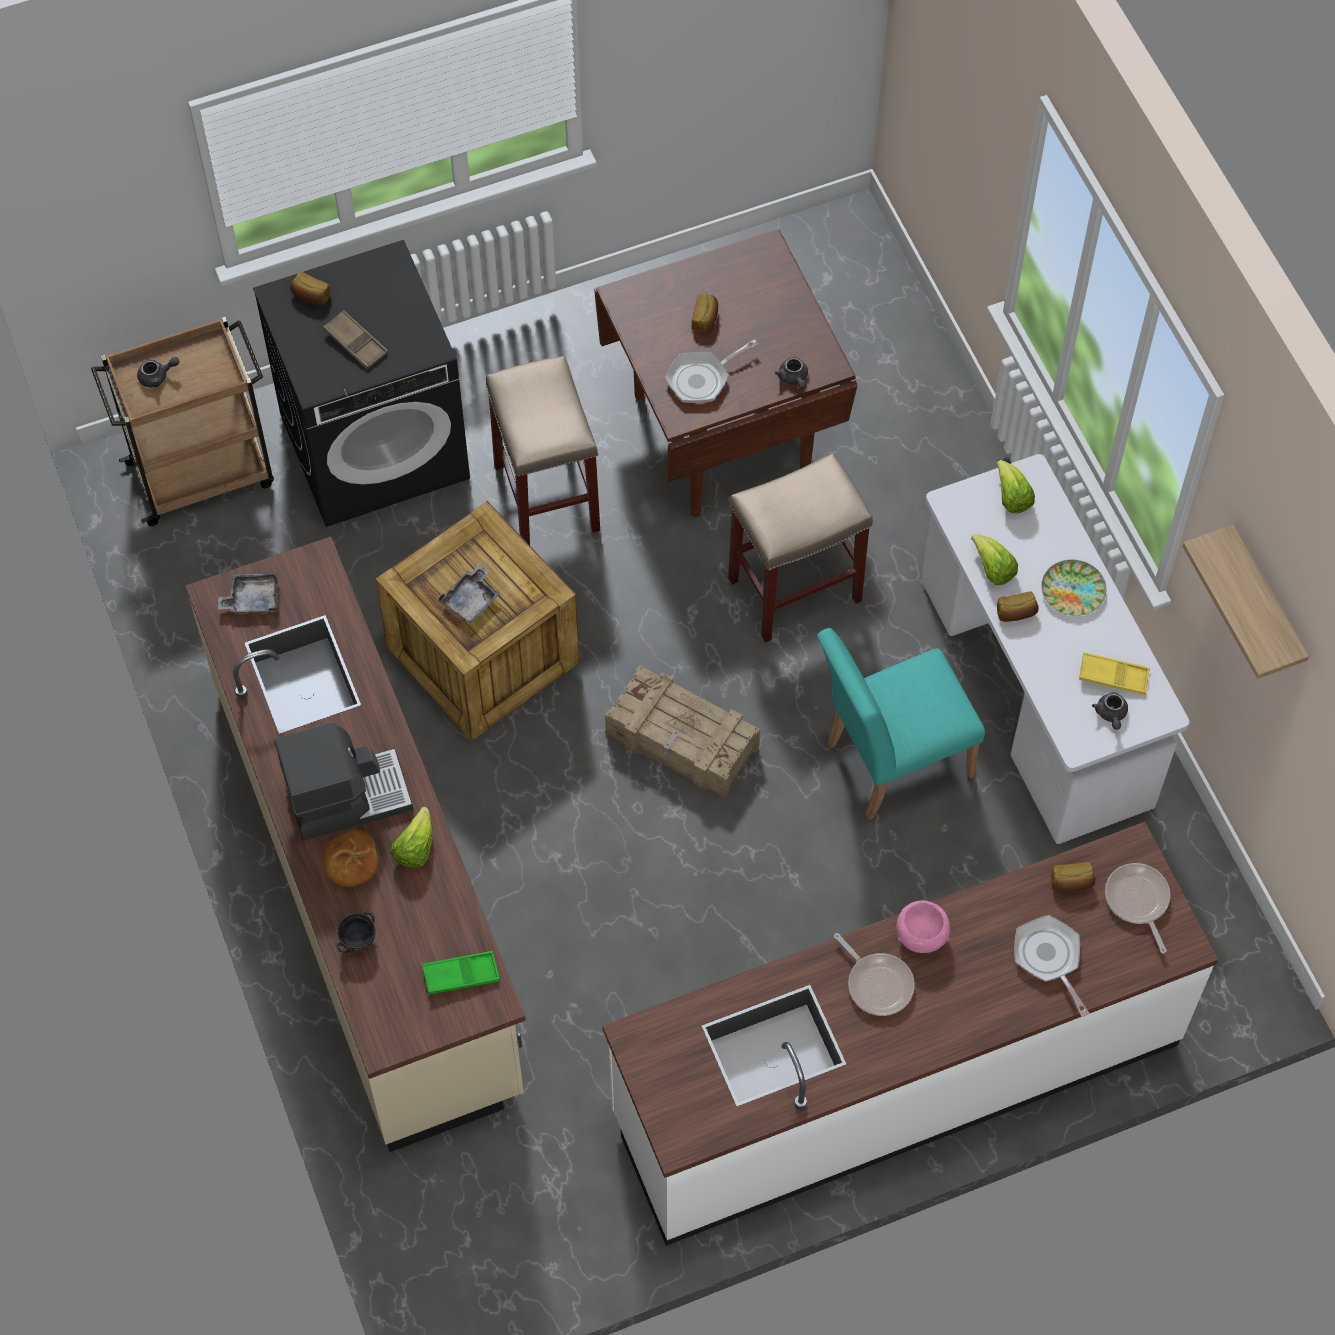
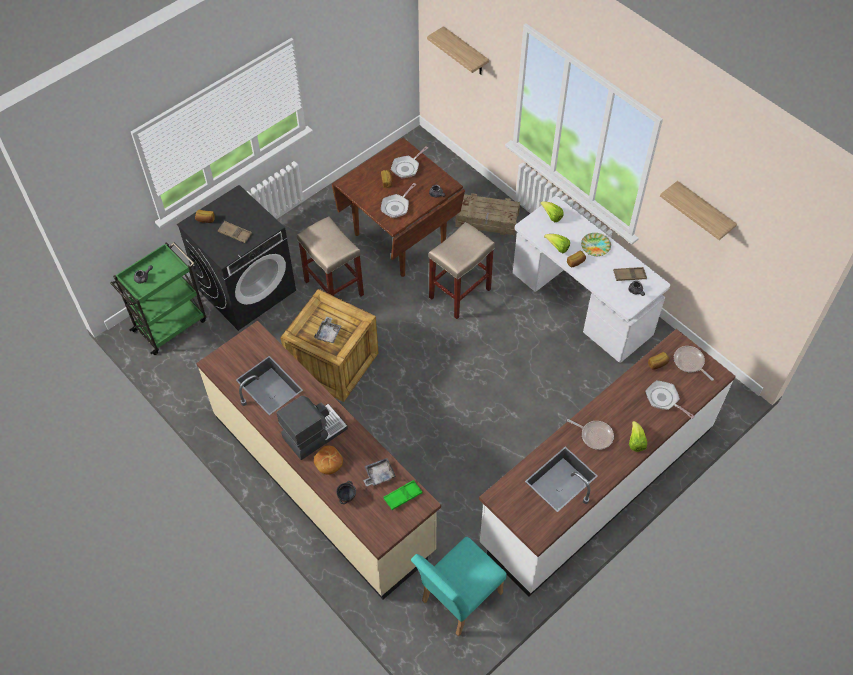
camera: 20 degrees left, 5 degrees down
(203, 473) = (171, 324): brown cart -> green cart
(252, 598) = (231, 359): grey tray -> grey tray (379, 475)
(415, 848) = (356, 445): lettuce -> lettuce (635, 442)
(682, 742) = (439, 372): crate -> crate (487, 220)
(758, 299) = (407, 167): none -> frying pan
(888, 762) = (532, 352): turquoise chair -> turquoise chair (457, 600)
(920, 935) = (603, 408): pink bowl -> none
(952, 94) = (465, 52): none -> shelf
(1113, 676) = (629, 275): yellow tray -> brown tray

